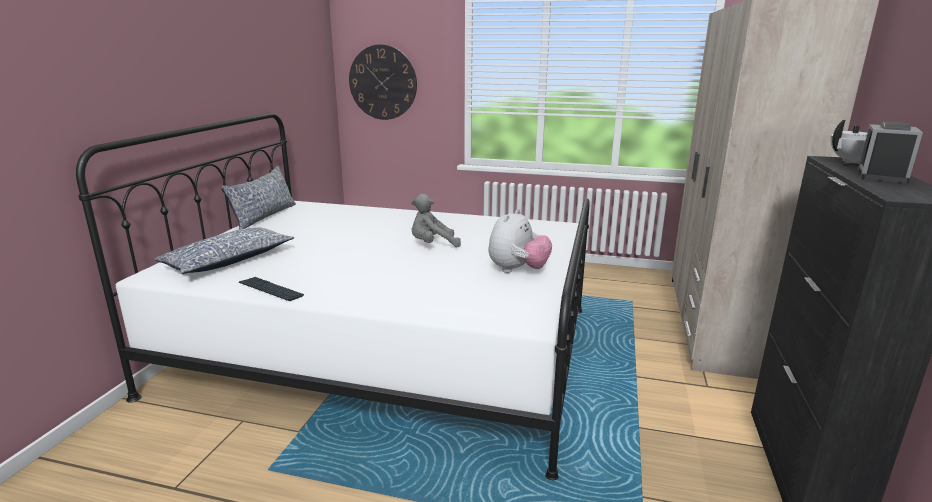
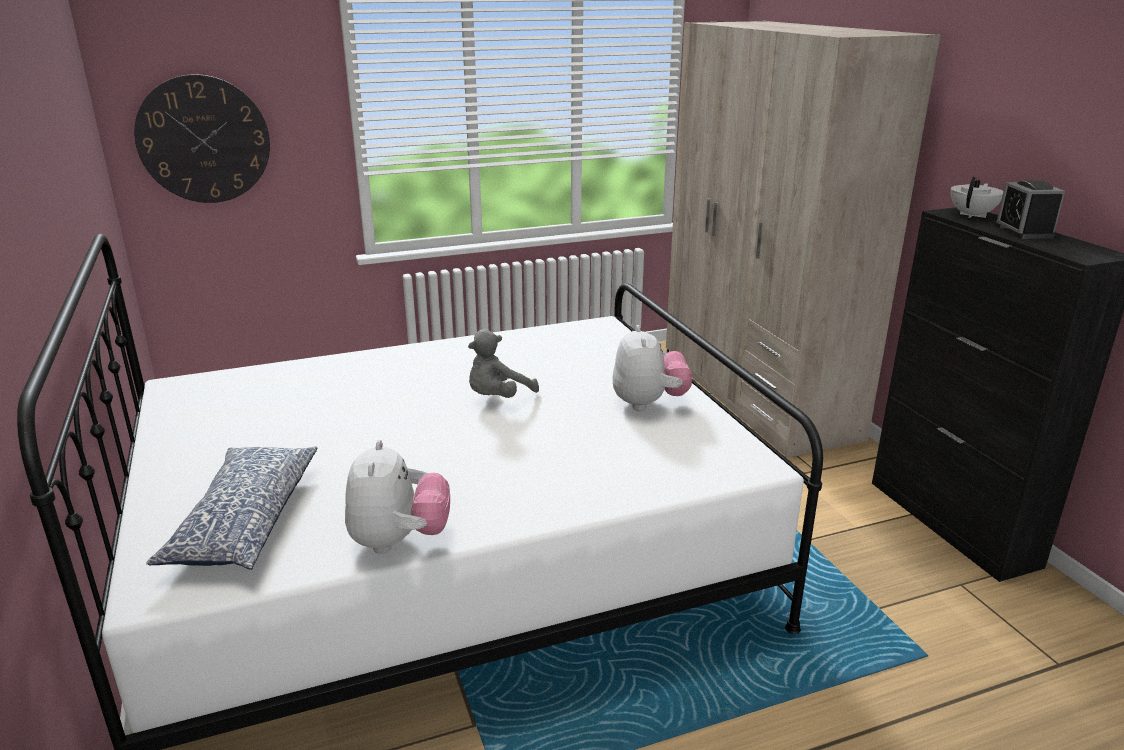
camera: 35 degrees left, 5 degrees up
(264, 216) = (153, 424): pillow -> none
(270, 290) = (399, 541): keyboard -> plush toy

